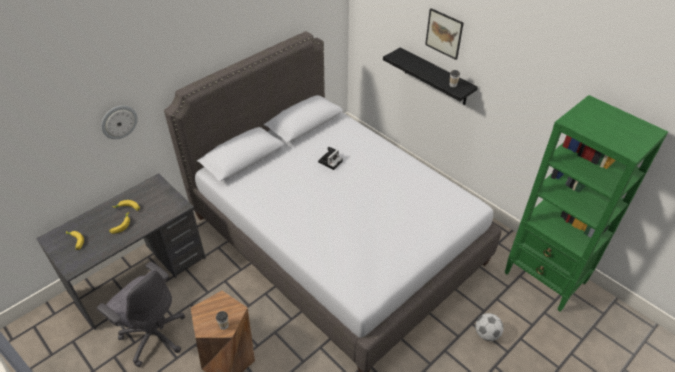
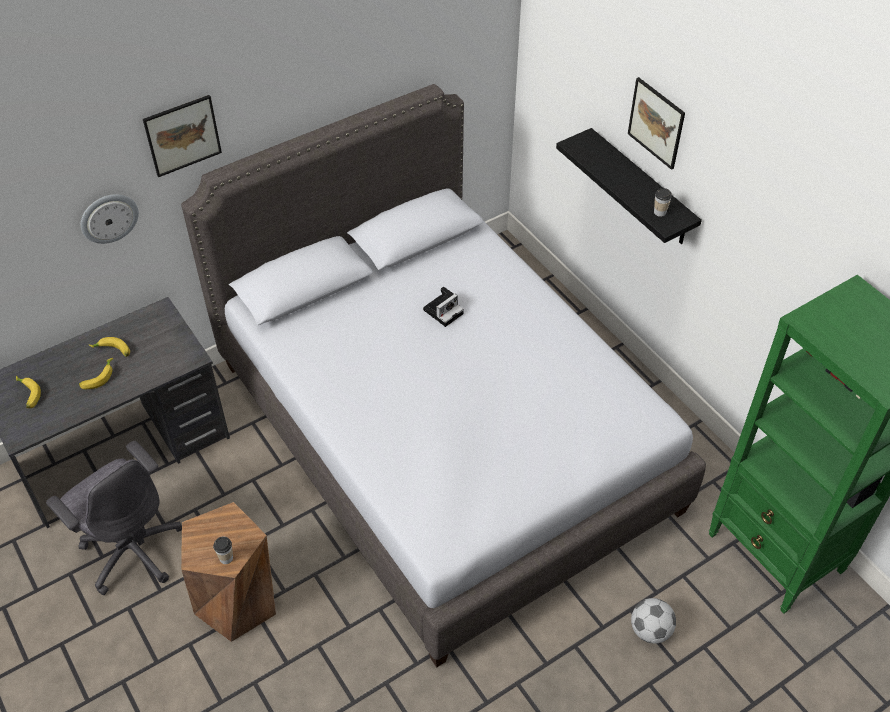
camera: 10 degrees right, 5 degrees up
(162, 65) = (182, 135): none -> picture

